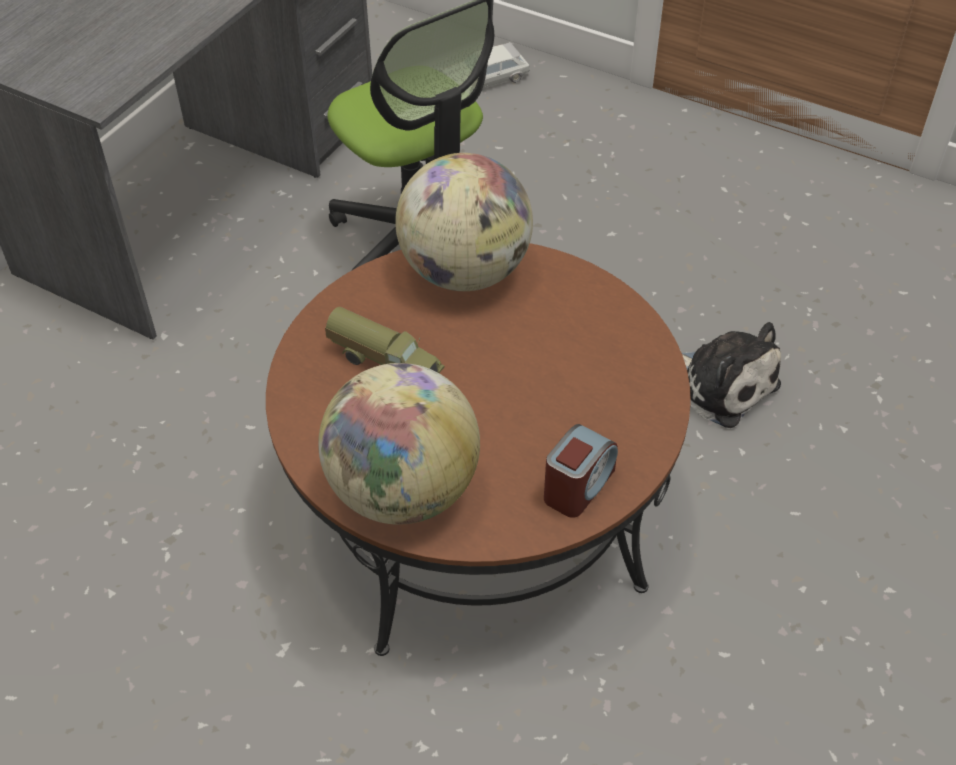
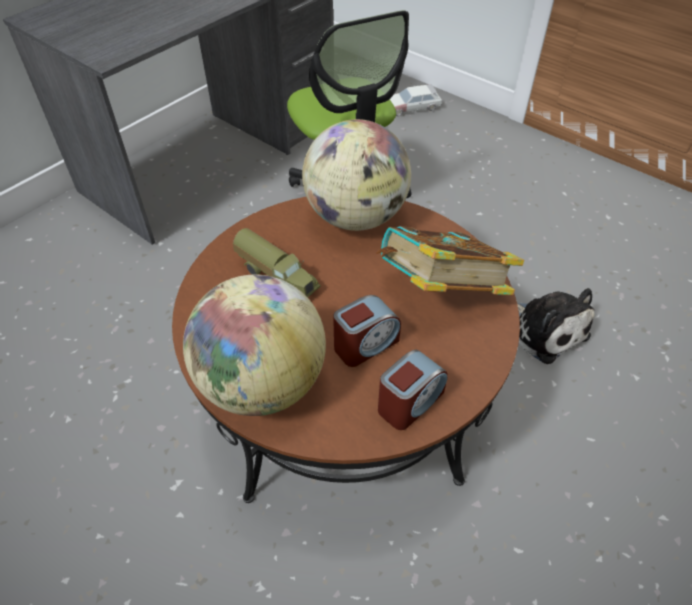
camera: 10 degrees right, 0 degrees up
(513, 429) = (365, 344): none -> alarm clock
(590, 354) = (441, 292): none -> book

